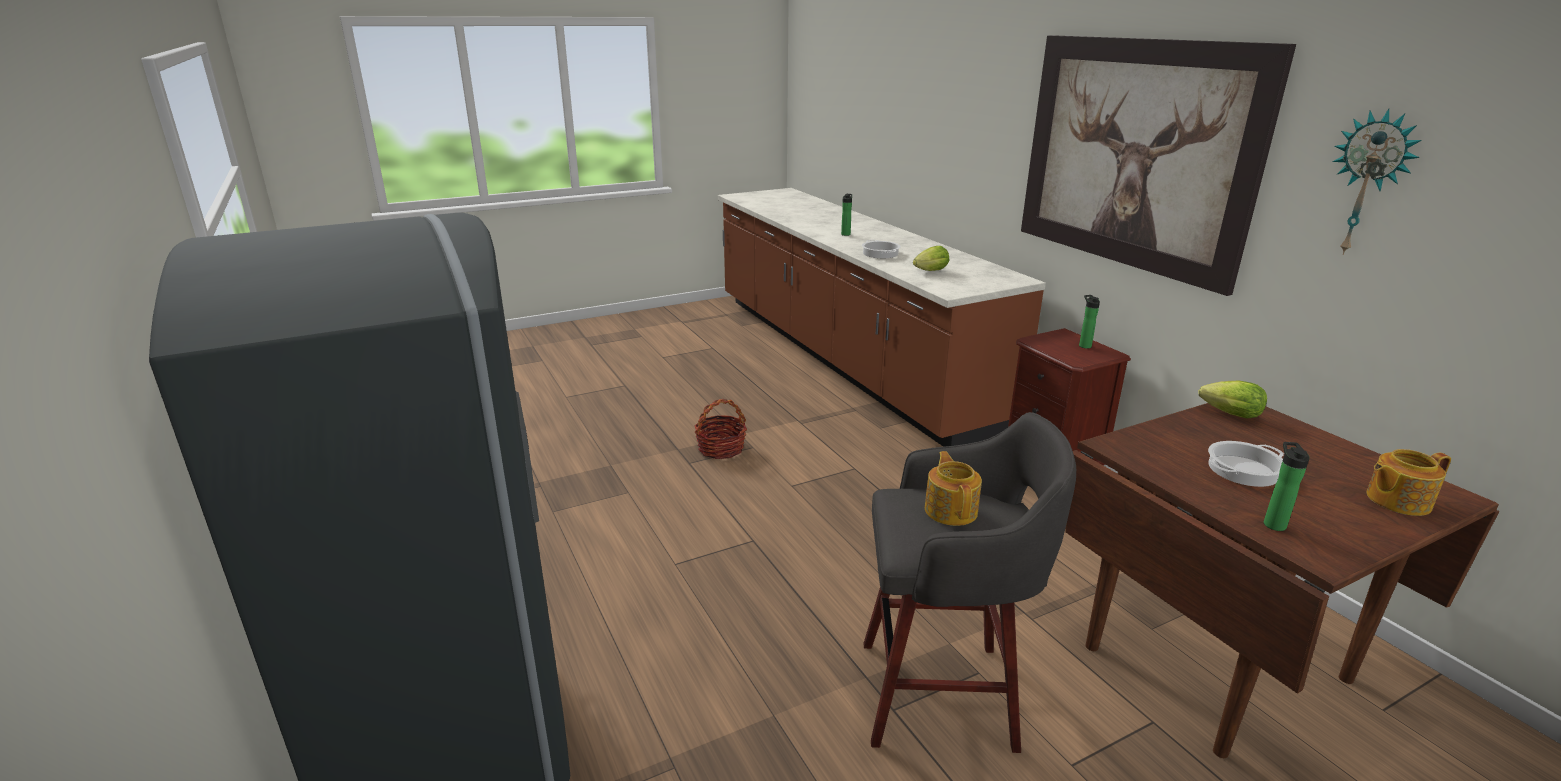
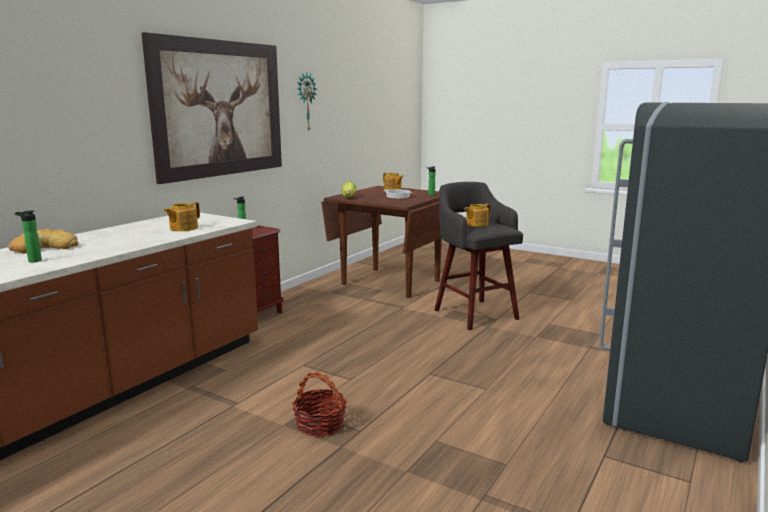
camera: 120 degrees left, 10 degrees down
(881, 253) = (126, 243): cooking pot -> none
(889, 236) = (44, 248): none -> bread
(929, 271) = (183, 228): lettuce -> teapot

